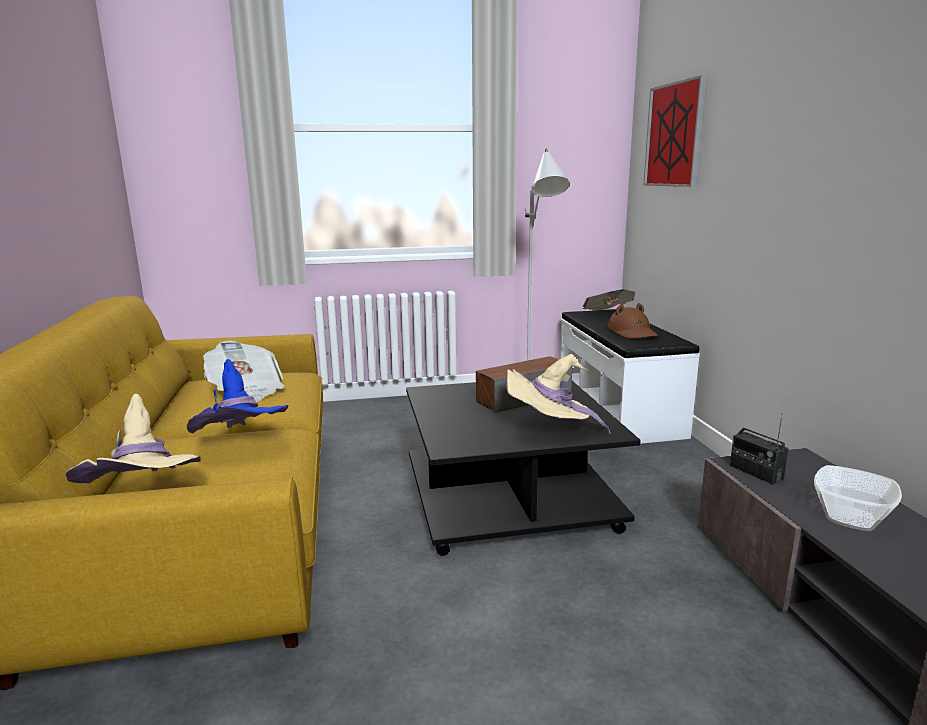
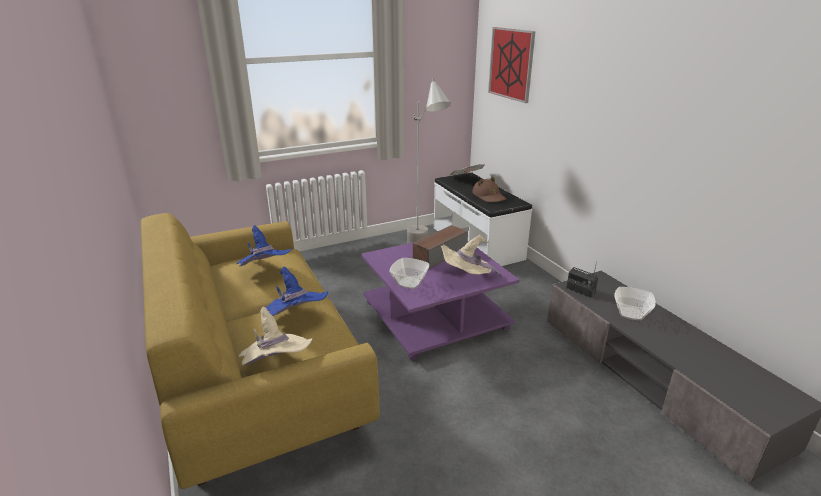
camera: 15 degrees left, 10 degrees up
(246, 391) = (265, 273): newspaper -> blue hat
(452, 426) = (409, 283): none -> bowl
(506, 497) = (433, 315): black coffee table -> purple coffee table

